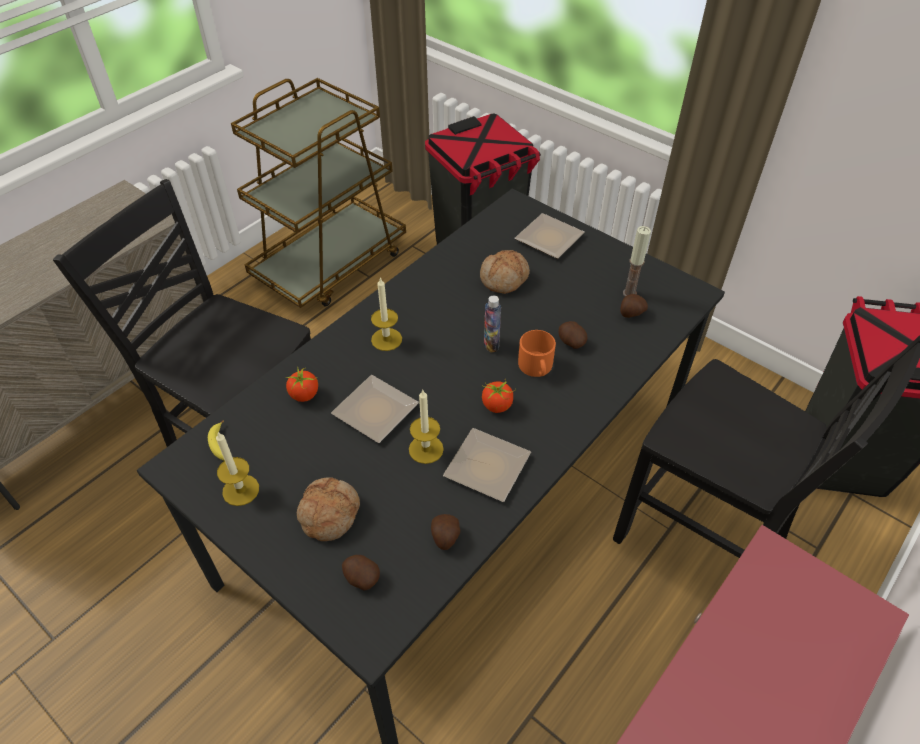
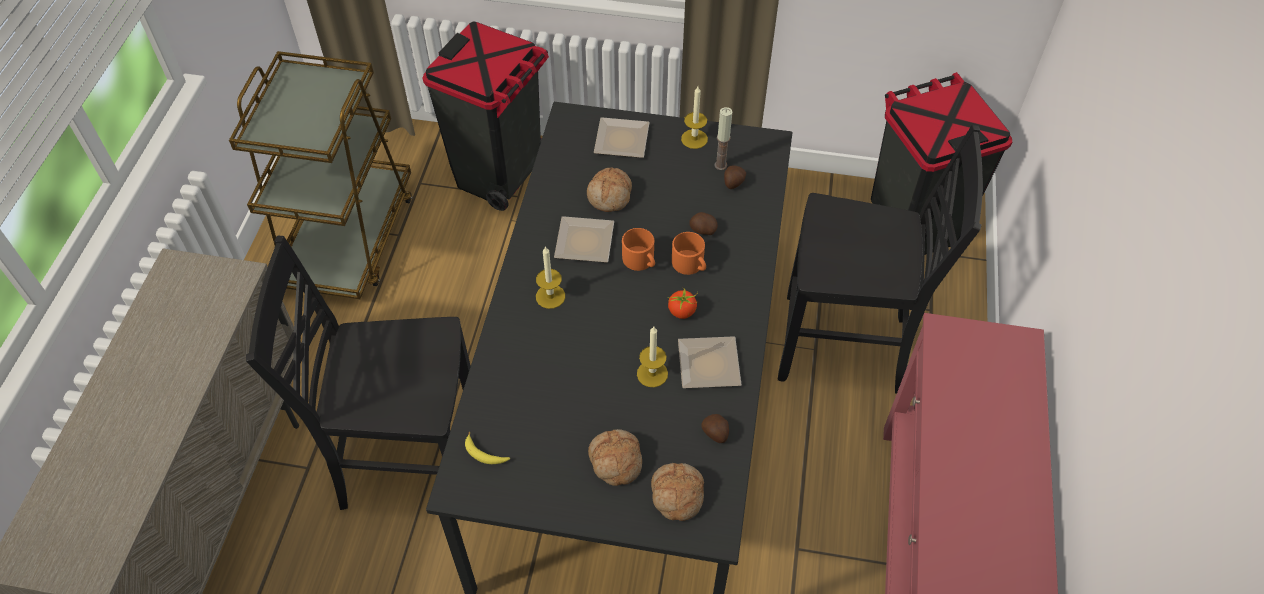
camera: 30 degrees left, 5 degrees up
(240, 490) = (530, 479): candle -> candle (694, 139)
(304, 395) = (518, 377): tomato -> none
(361, 578) = (676, 494): potato -> bread
(372, 411) = (586, 364): plate -> plate (582, 243)
(491, 344) = (640, 261): bottle -> orange mug

